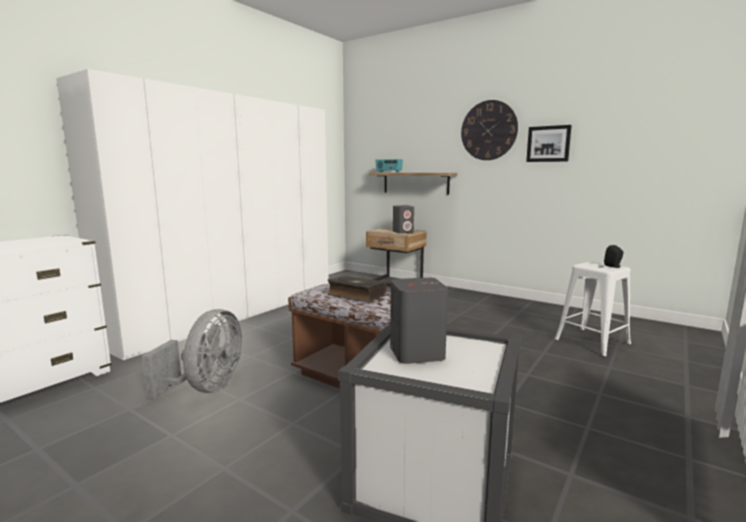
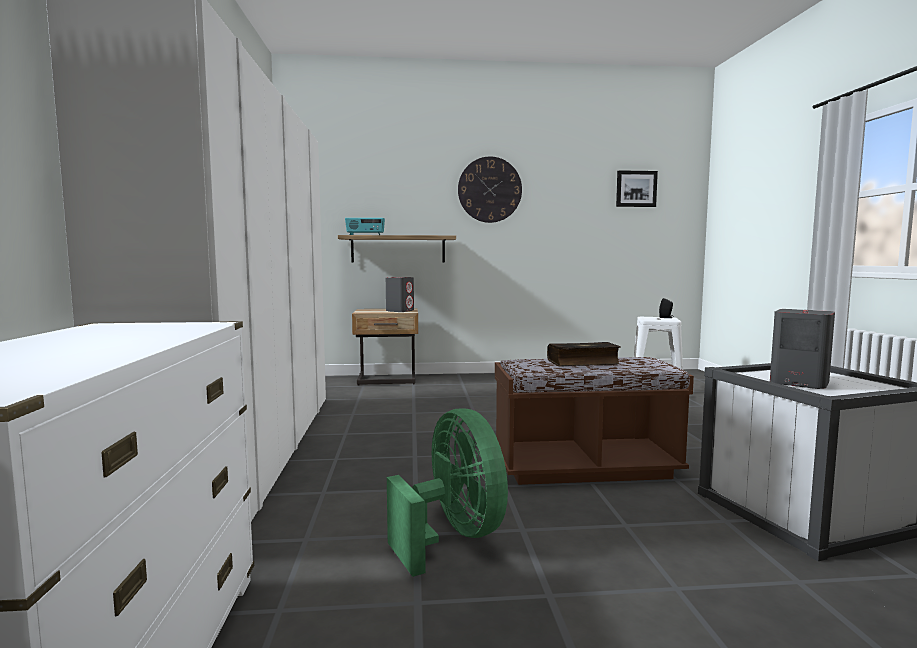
camera: 40 degrees left, 5 degrees down
(206, 388) = (453, 536): grey fan -> green fan
(548, 144) = (553, 207): picture -> picture (636, 189)

